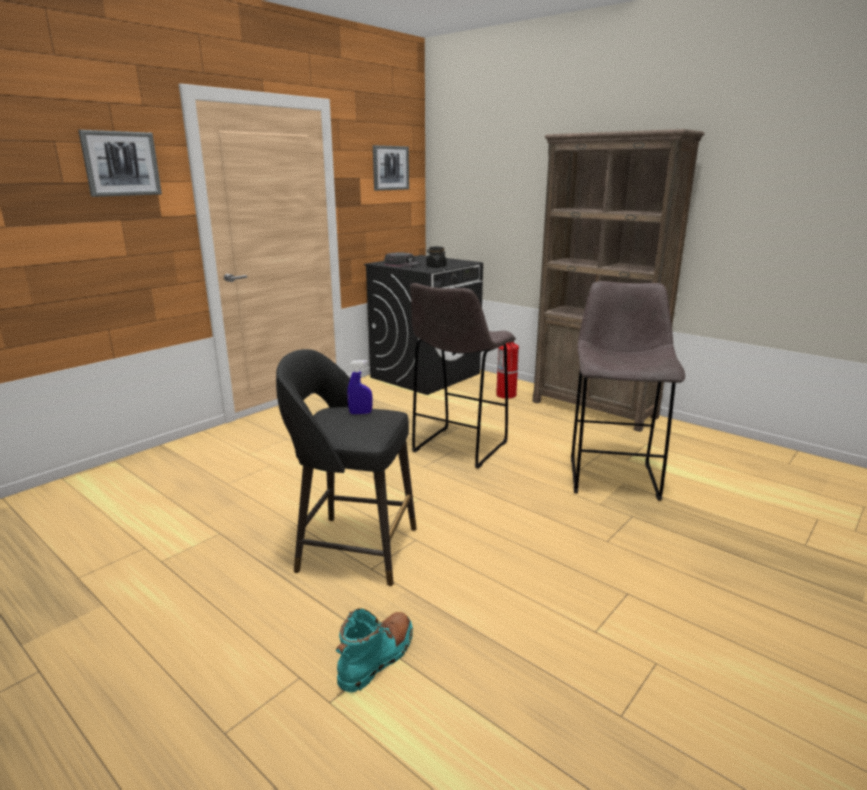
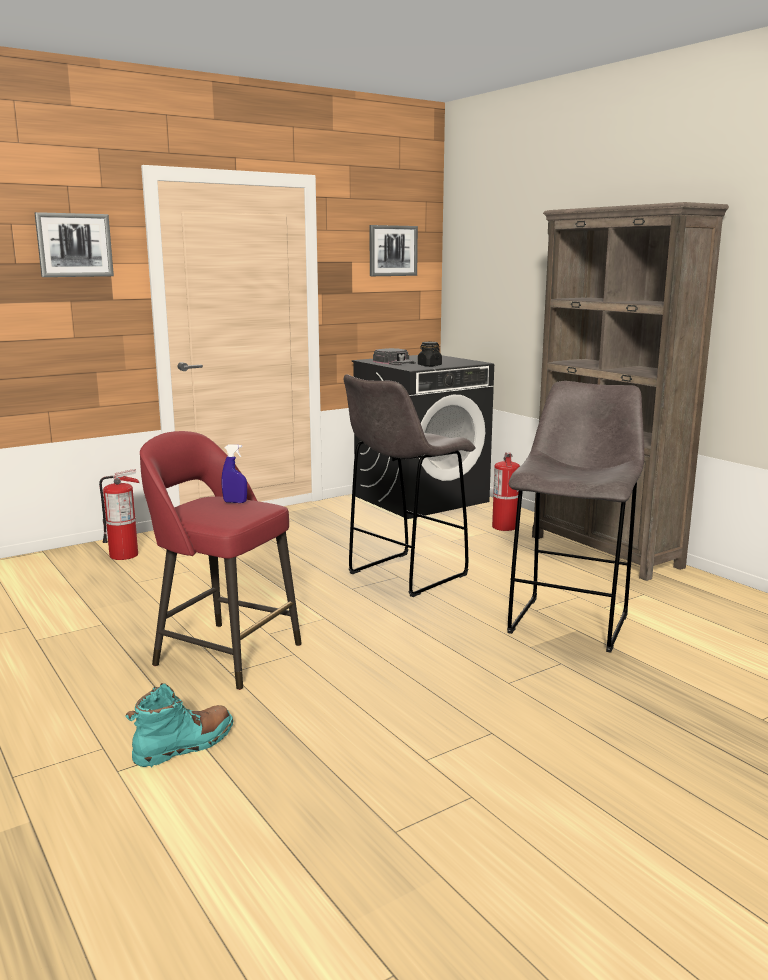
camera: 15 degrees right, 5 degrees down
(199, 456) = (124, 555): none -> fire extinguisher
(354, 548) = (224, 653): black stool -> red stool

